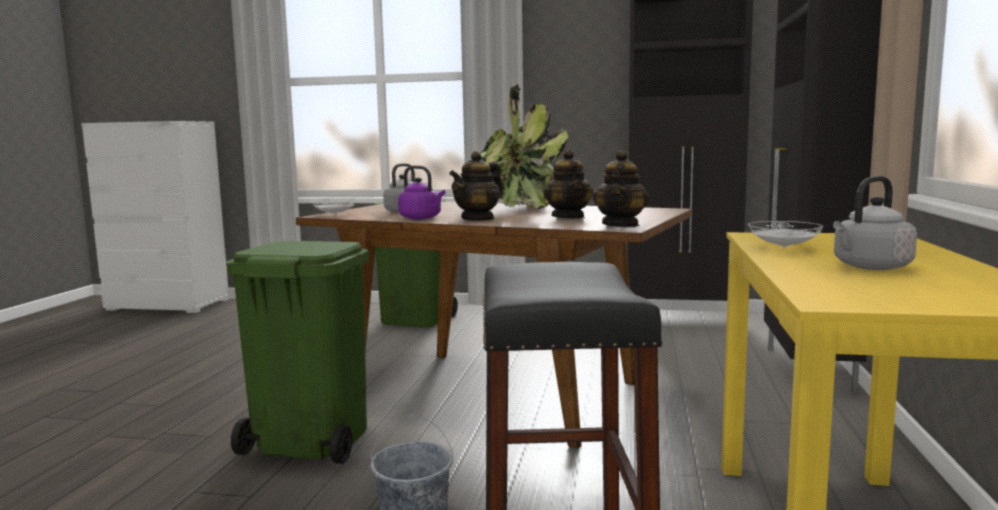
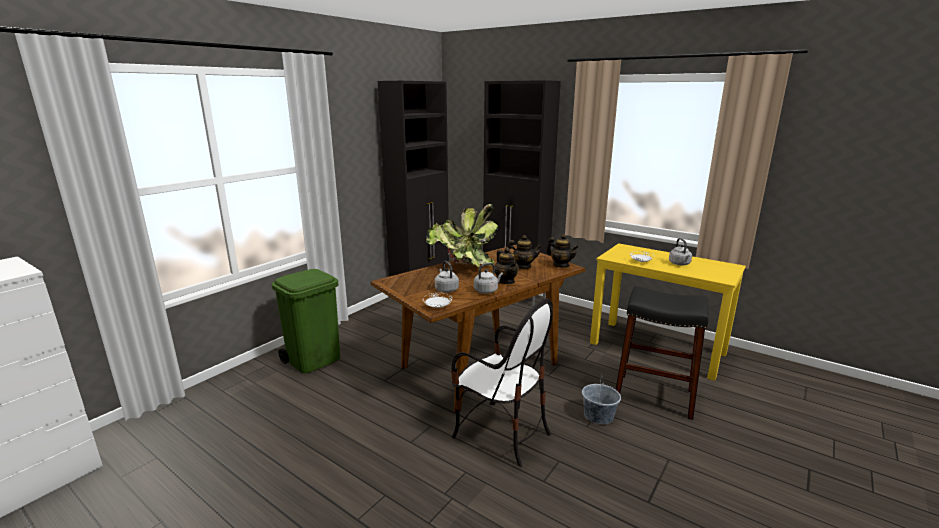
camera: 65 degrees left, 10 degrees up
(309, 441) = (501, 433): green trash can -> chair
(422, 218) = (487, 290): purple kettle -> grey kettle

